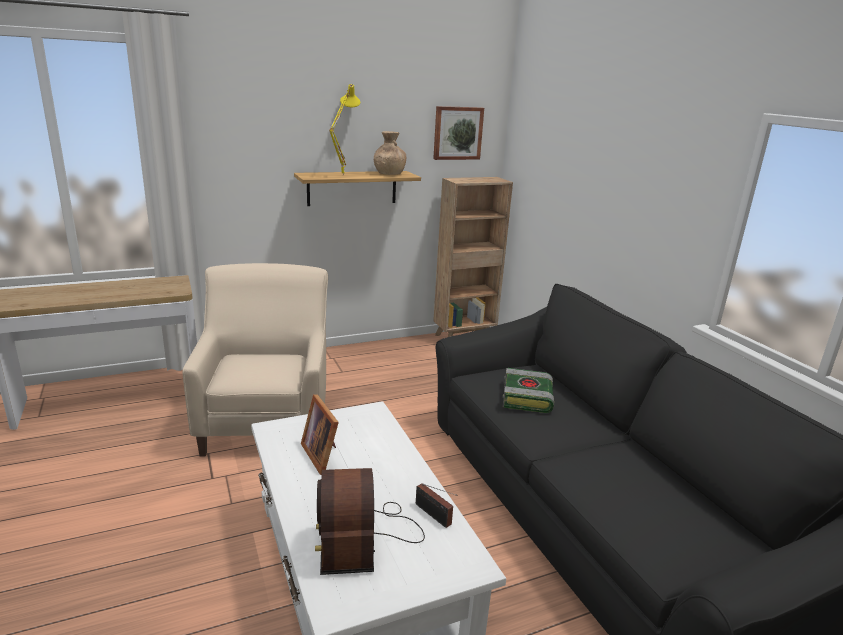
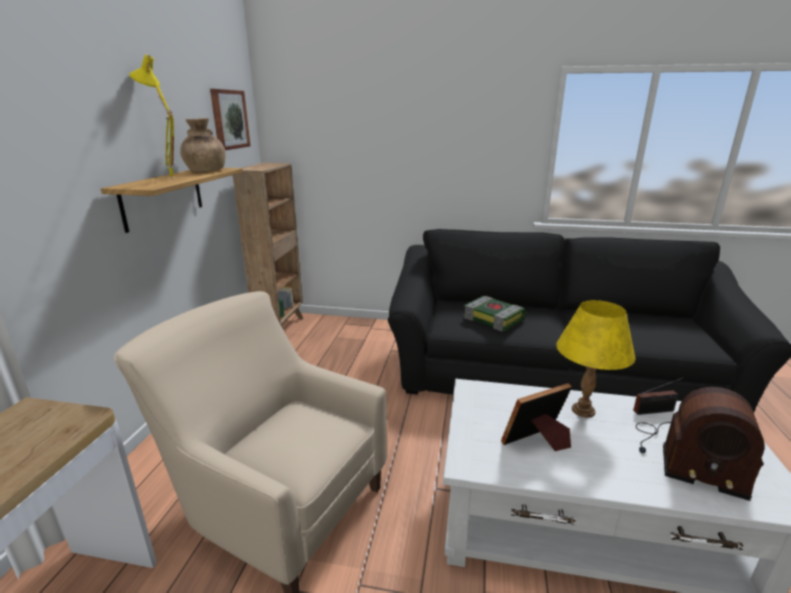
camera: 55 degrees left, 0 degrees up
(322, 454) = (538, 442): picture frame -> picture frame turned 150 degrees clockwise
(393, 472) = (583, 410): none -> yellow table lamp

